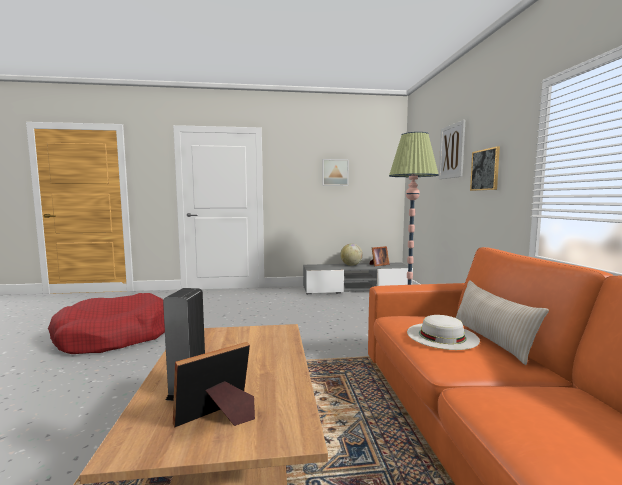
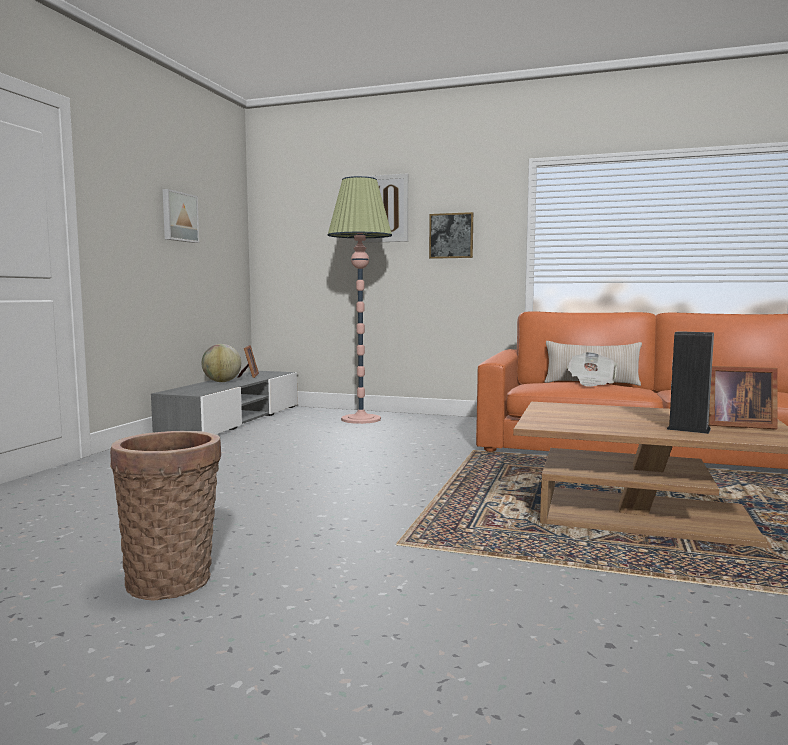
camera: 65 degrees left, 0 degrees up
(114, 336) = (172, 578): red dog bed -> basket
(219, 418) = (736, 425): picture frame -> picture frame turned 60 degrees counterclockwise
(442, 335) = (591, 383): white hat -> newspaper

